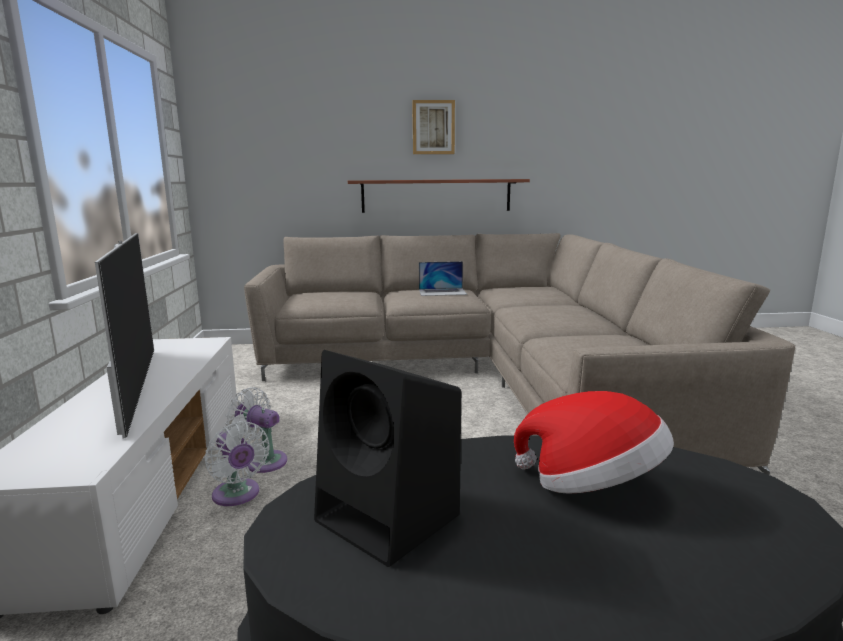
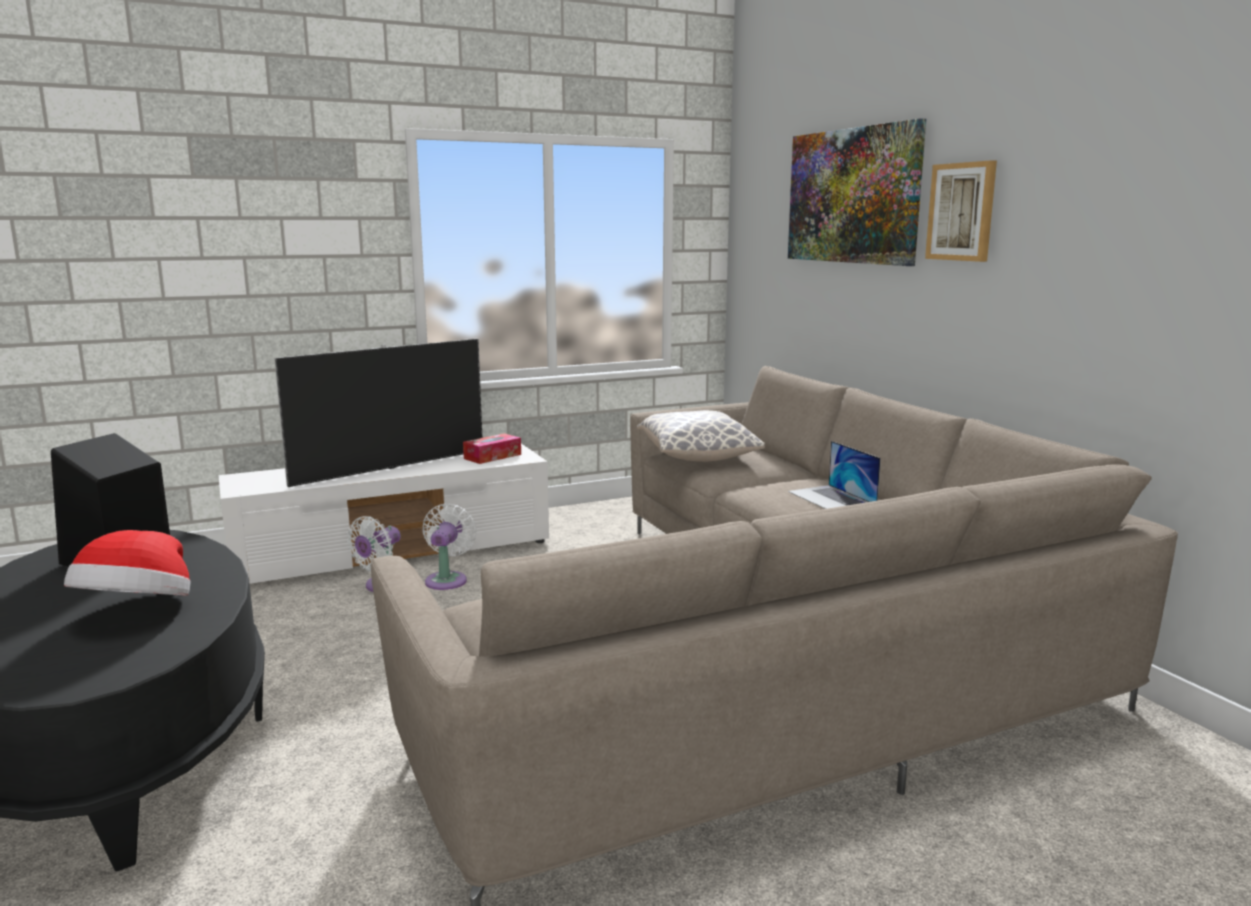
camera: 70 degrees right, 0 degrees up
(180, 350) = (492, 456): none -> tissue box
(319, 301) = (697, 457): none -> pillow
(338, 116) = (852, 196): none -> picture
(436, 195) = (954, 335): shelf -> none

